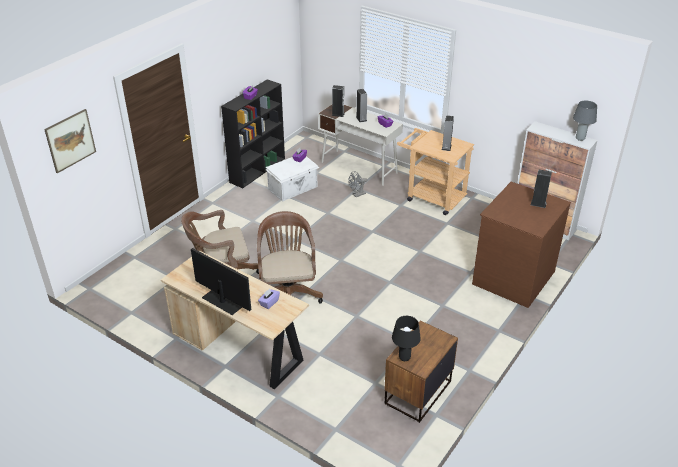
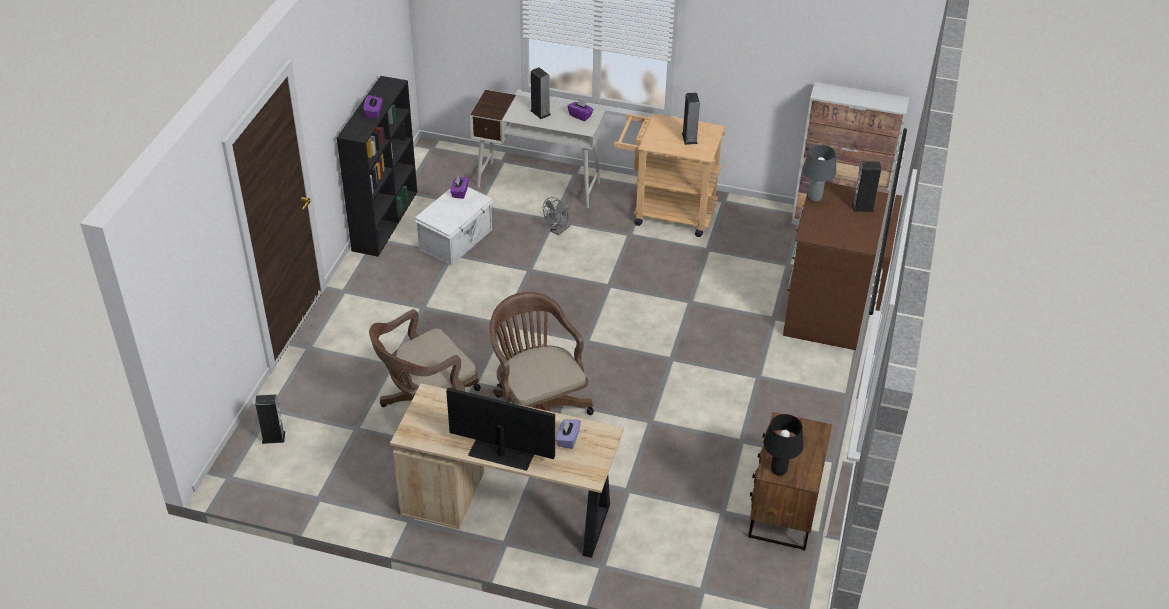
camera: 20 degrees left, 5 degrees up
(70, 140) = (186, 259): picture -> none
(338, 114) = (501, 111): speaker -> speaker (273, 437)
(579, 139) = (886, 100): grey table lamp -> grey table lamp (814, 198)

